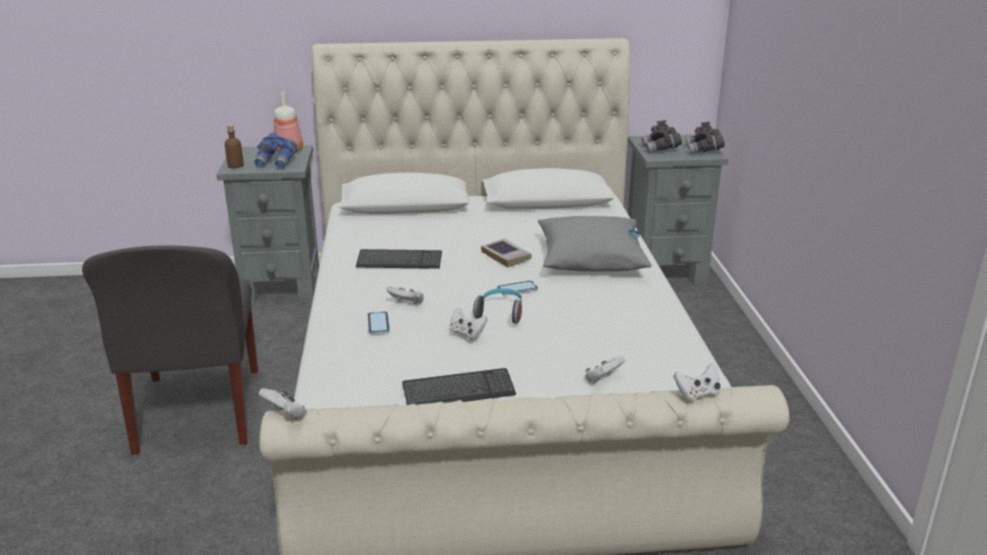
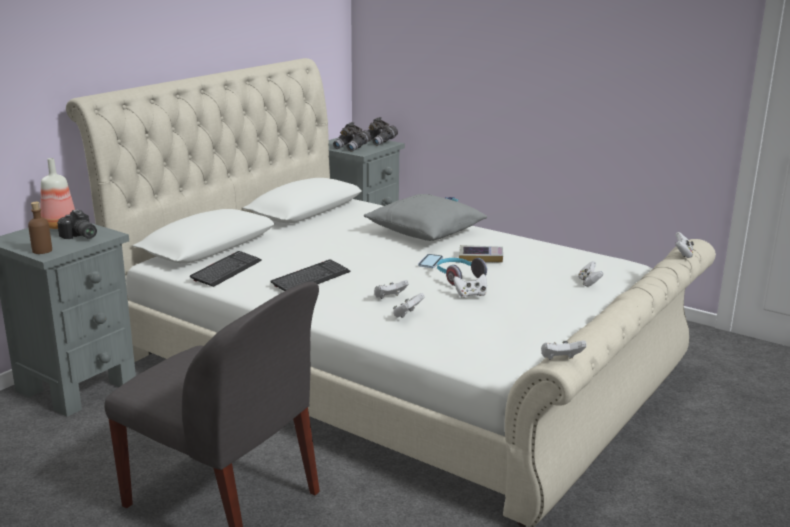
camera: 50 degrees left, 5 degrees down
(277, 163) = (79, 236): blue binoculars -> camera
(378, 324) = (407, 315): phone -> white game controller
(458, 391) = (544, 322): keyboard -> keyboard (226, 270)
(506, 256) = (370, 249): book -> book (481, 257)

